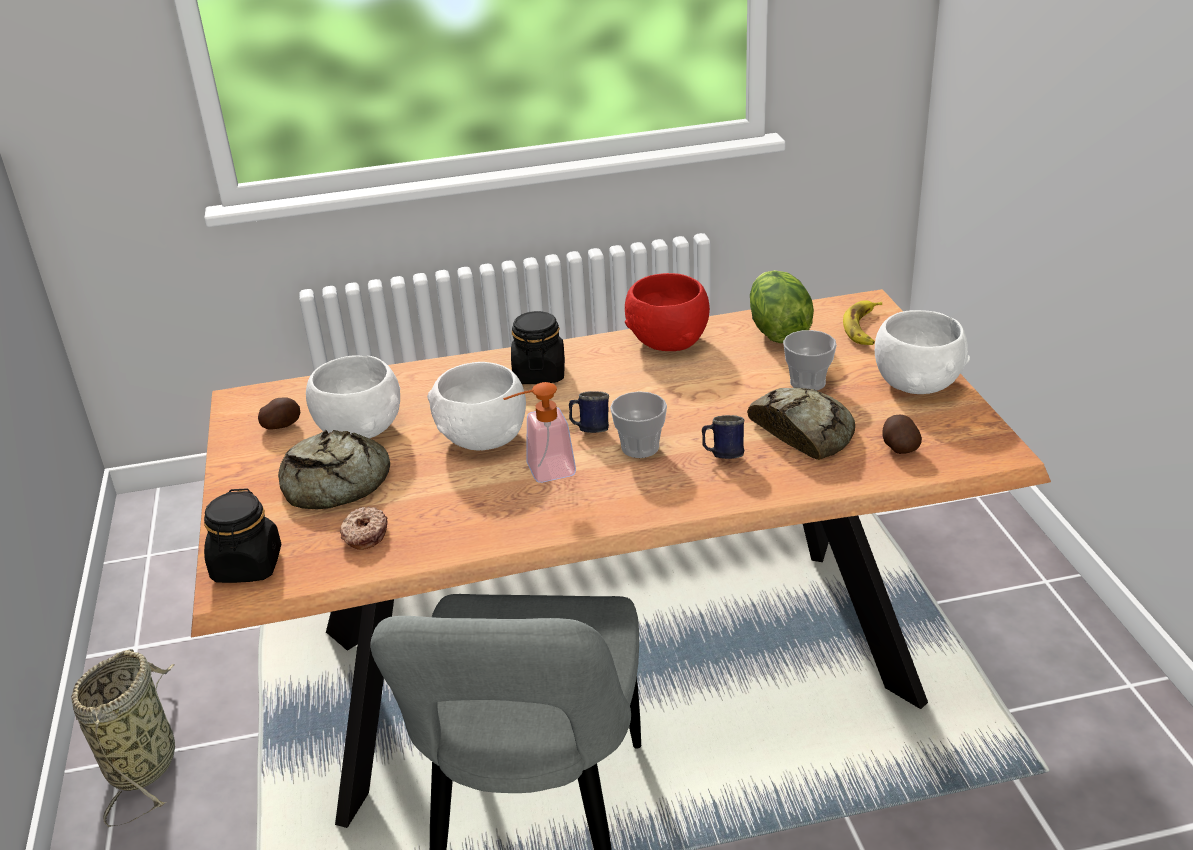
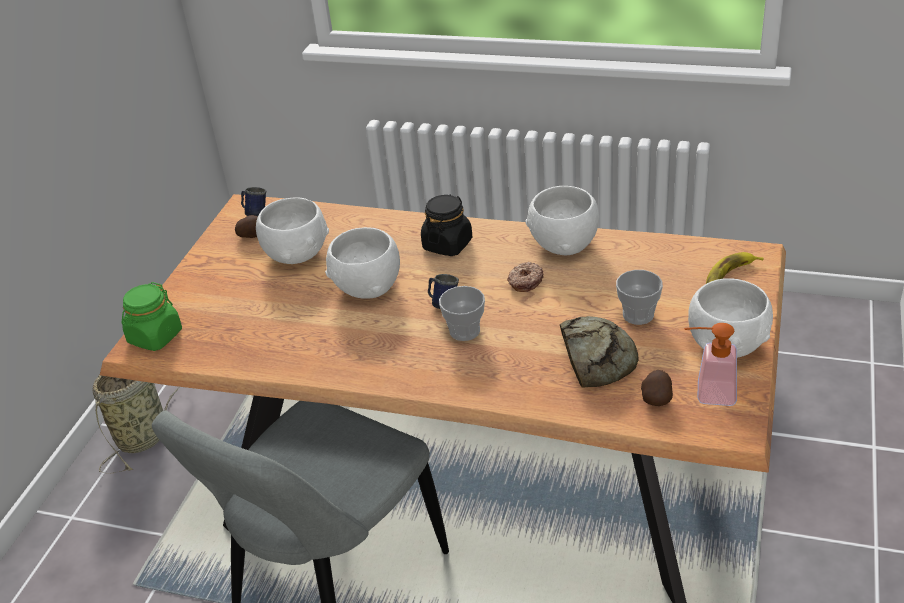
camera: 30 degrees right, 5 degrees up
(247, 566) = (155, 337): black jar -> green jar
(335, 484) = (249, 293): bread -> none
(364, 535) = (236, 338): donut -> donut (525, 281)
(542, 472) = (382, 328): soap dispenser -> soap dispenser (708, 393)
(667, 341) = (562, 243): red bowl -> white bowl
(723, 455) = (517, 358): blue mug -> blue mug (255, 213)
(777, 331) = (656, 259): lettuce -> none

